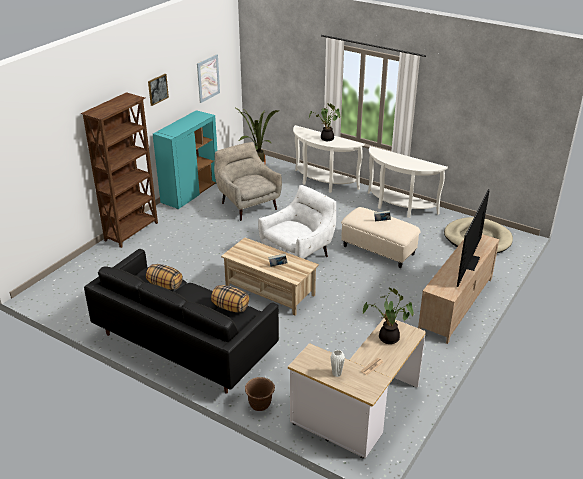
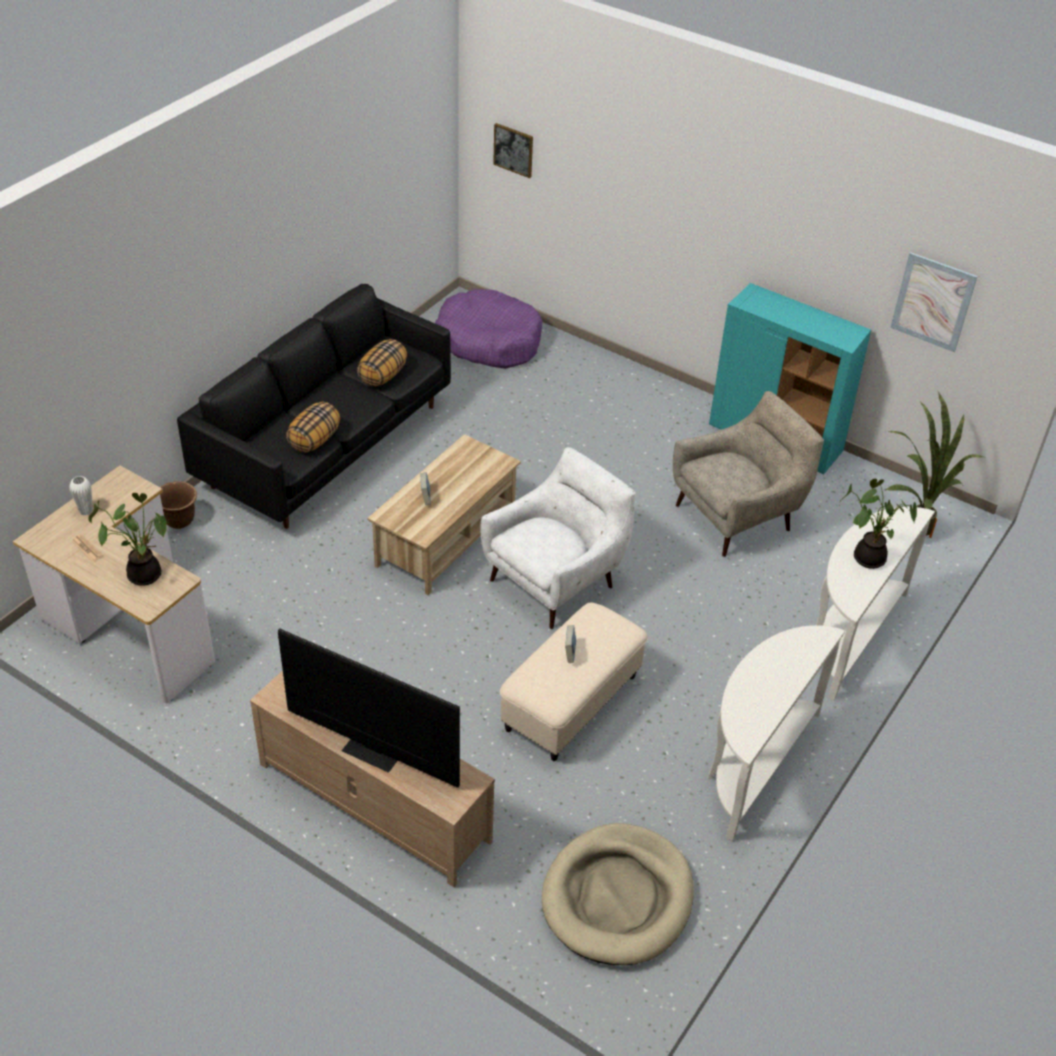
camera: 90 degrees right, 10 degrees up
(82, 282) = (489, 341): none -> purple dog bed
(132, 232) = (632, 378): brown bookcase -> none
(157, 89) = (792, 224): picture -> picture (513, 150)
(298, 255) = (556, 581): white armchair -> white armchair turned 90 degrees counterclockwise

